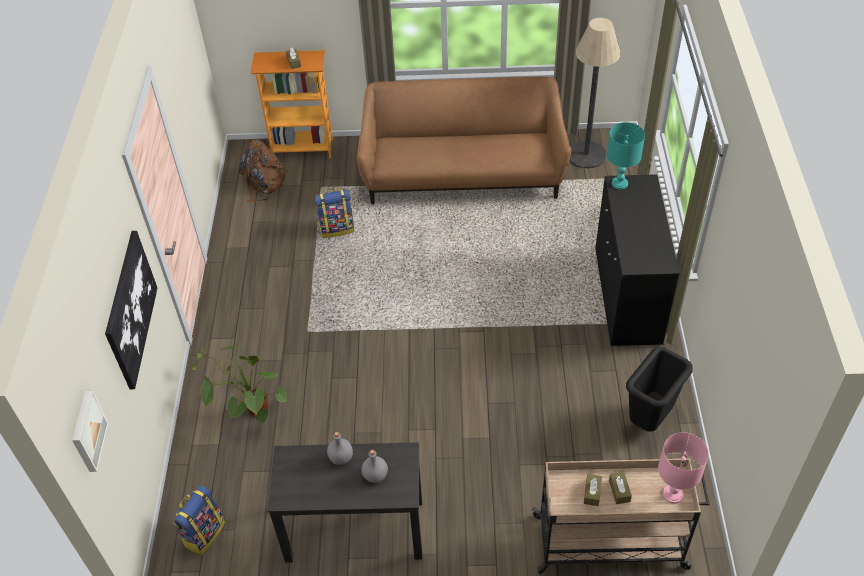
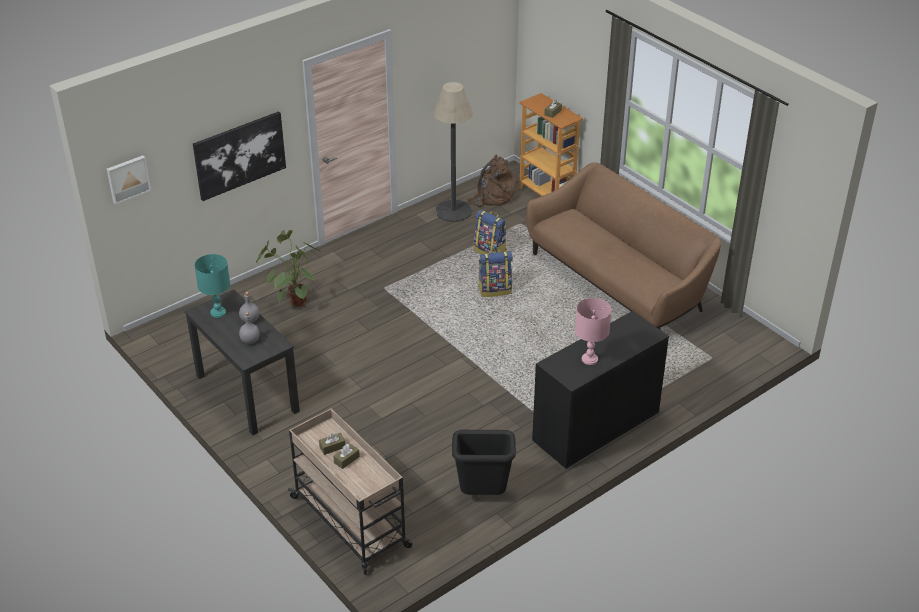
camera: 50 degrees right, 10 degrees down
(203, 533) = (186, 331): backpack -> backpack (495, 290)
(586, 155) = (726, 334): floor lamp -> floor lamp (453, 211)
(620, 184) = (633, 321): turquoise table lamp -> turquoise table lamp (218, 313)
(673, 494) = (369, 488): pink table lamp -> pink table lamp (589, 359)

